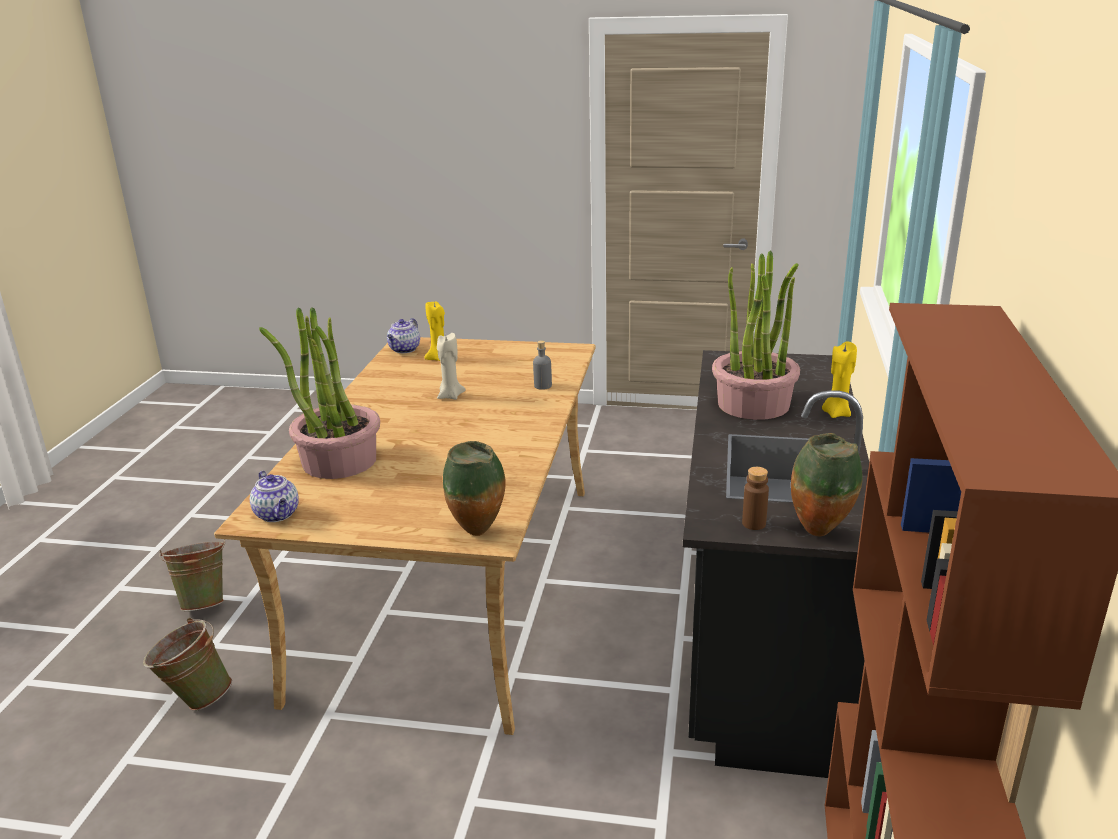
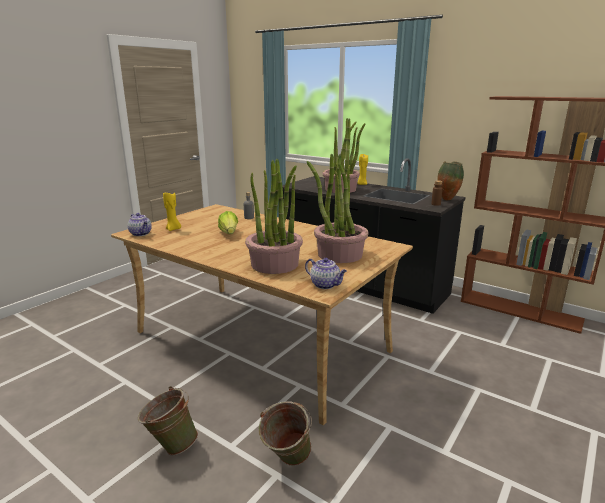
camera: 65 degrees left, 5 degrees down
(278, 515) = (325, 285): teapot -> teapot turned 45 degrees clockwise
(412, 497) = (339, 254): none -> potted plant
(450, 396) = (229, 233): beige candle -> lettuce
(478, 533) = (388, 248): vase -> none

